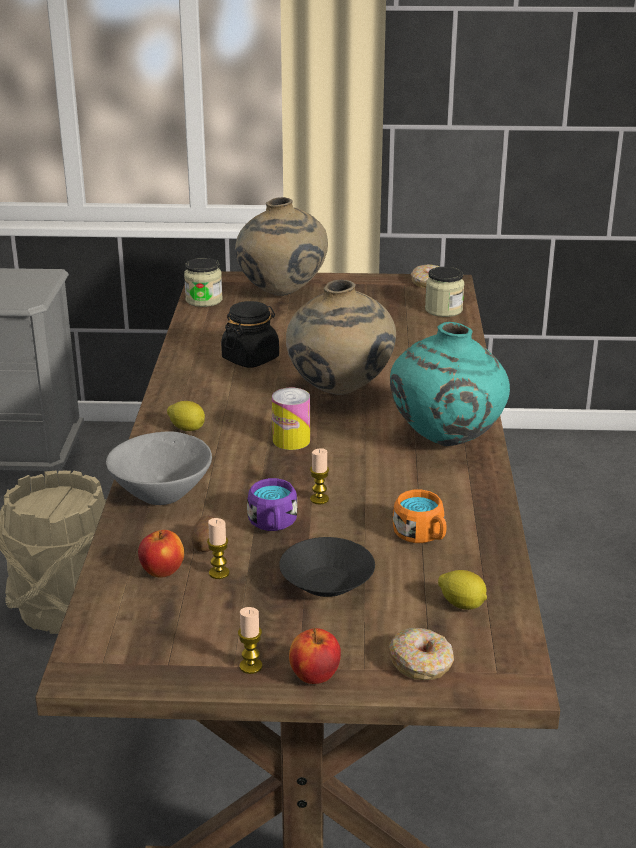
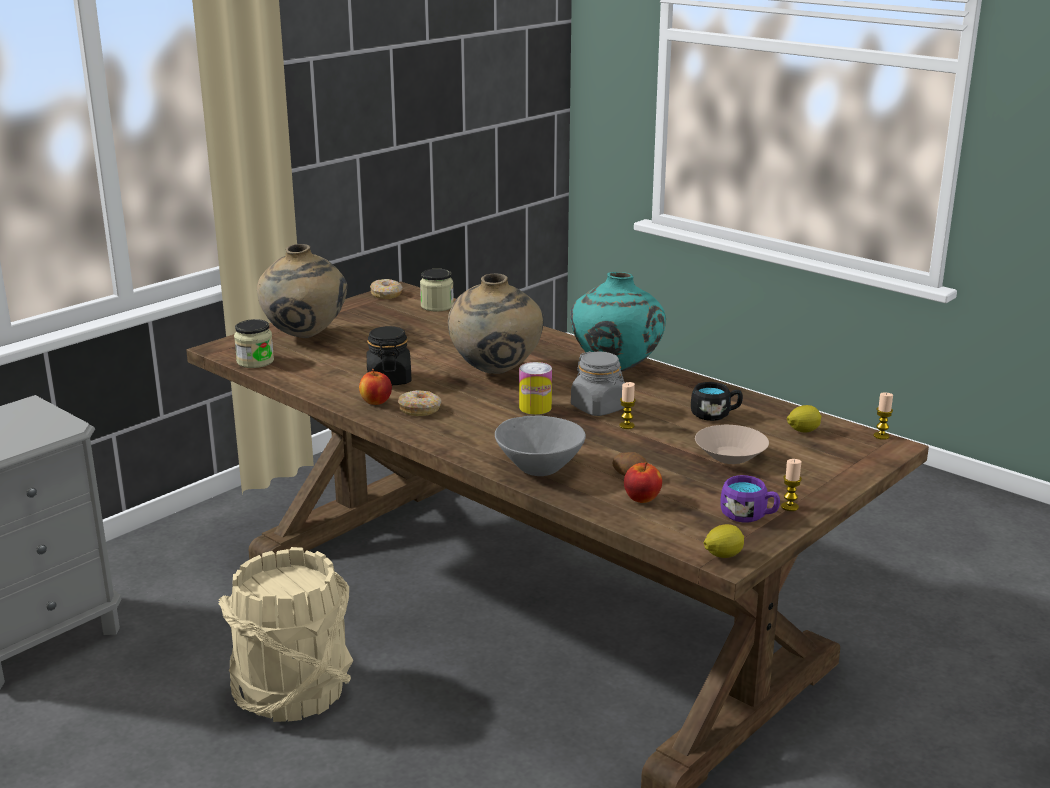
camera: 50 degrees left, 5 degrees down
(187, 429) = (458, 432): lemon -> lemon (723, 555)
(219, 573) = (670, 482): candle -> candle (881, 436)
(273, 524) = (636, 448): purple mug -> purple mug (749, 515)
(314, 676) = (822, 493): apple -> apple (376, 402)
(328, 584) = (731, 457): black bowl -> beige bowl
(339, 469) = (599, 408): none -> grey jar
(421, 663) = (846, 461): donut -> donut (420, 410)
(422, 536) = (715, 415): orange mug -> black mug

